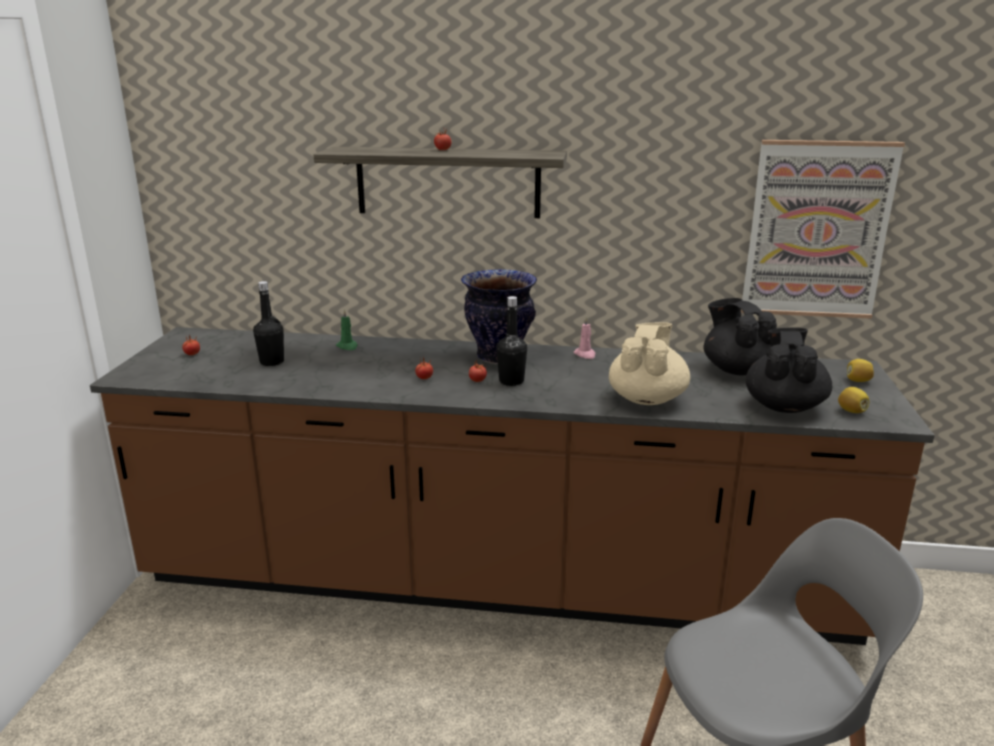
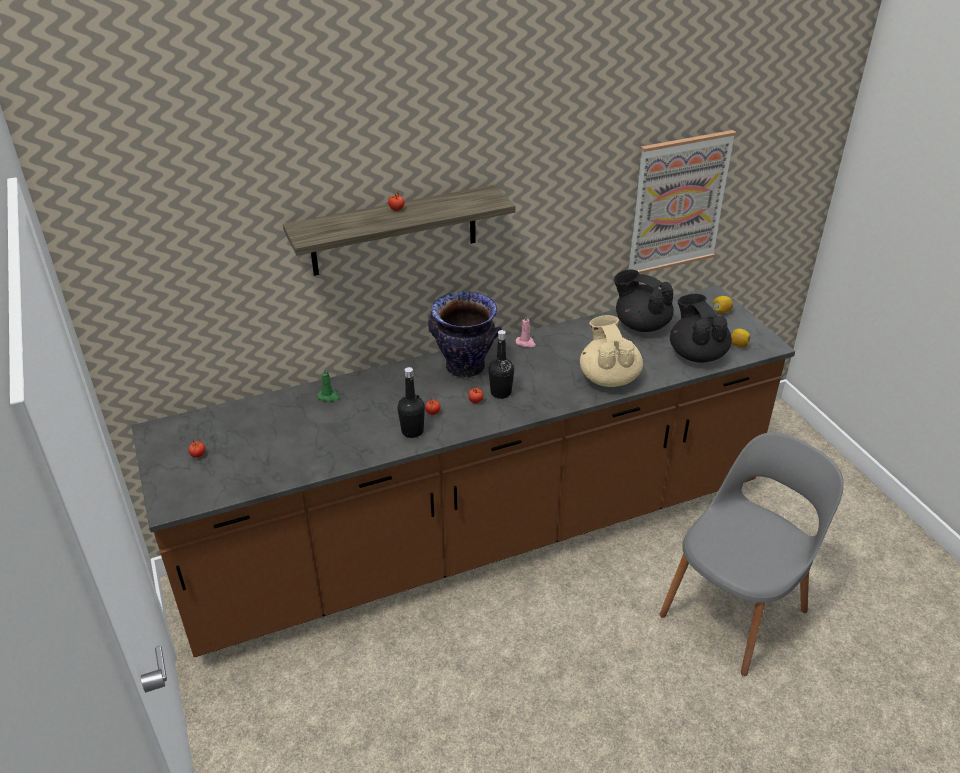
camera: 30 degrees left, 15 degrees up
(272, 362) = (285, 439): black bottle -> black bottle (412, 431)

